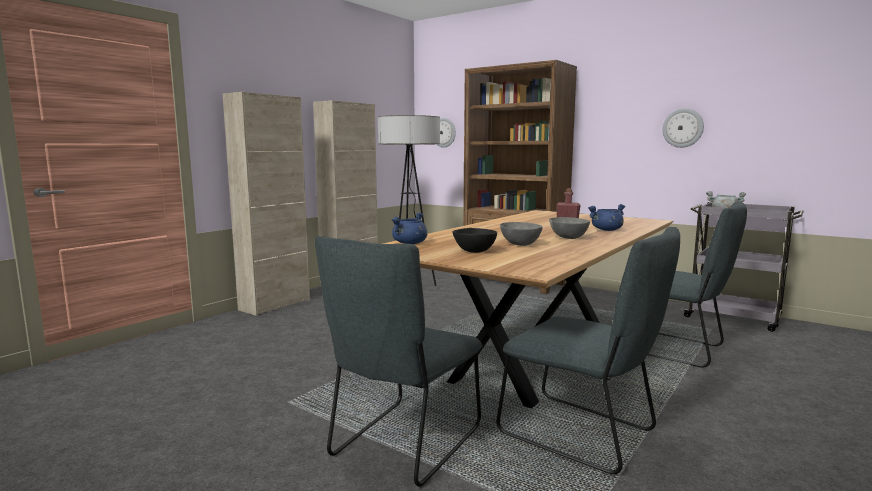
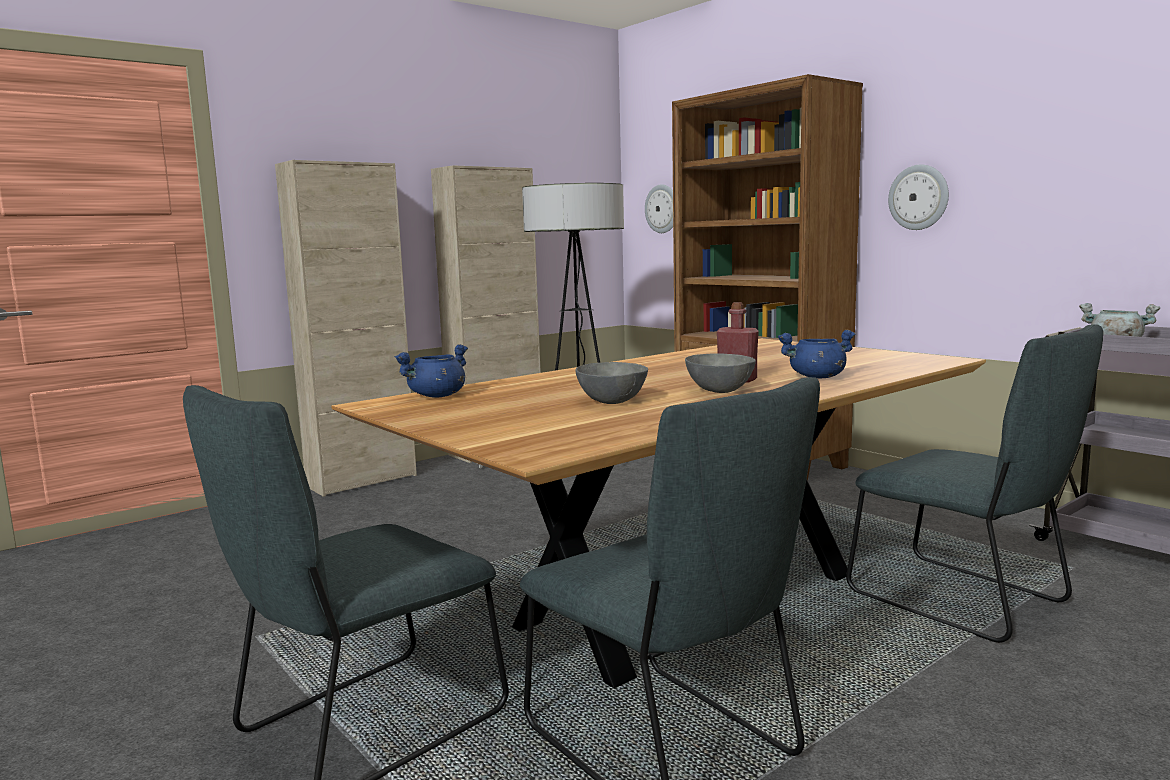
camera: 15 degrees right, 0 degrees up
(474, 251) = (510, 413): black bowl -> none
(683, 128) = (1050, 184): wall clock -> wall clock (918, 197)

